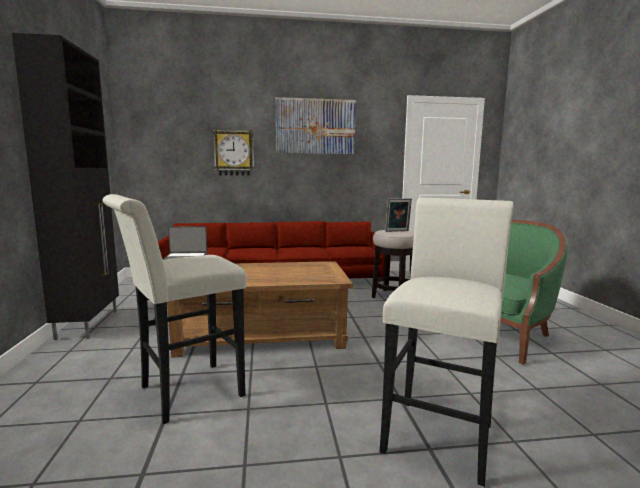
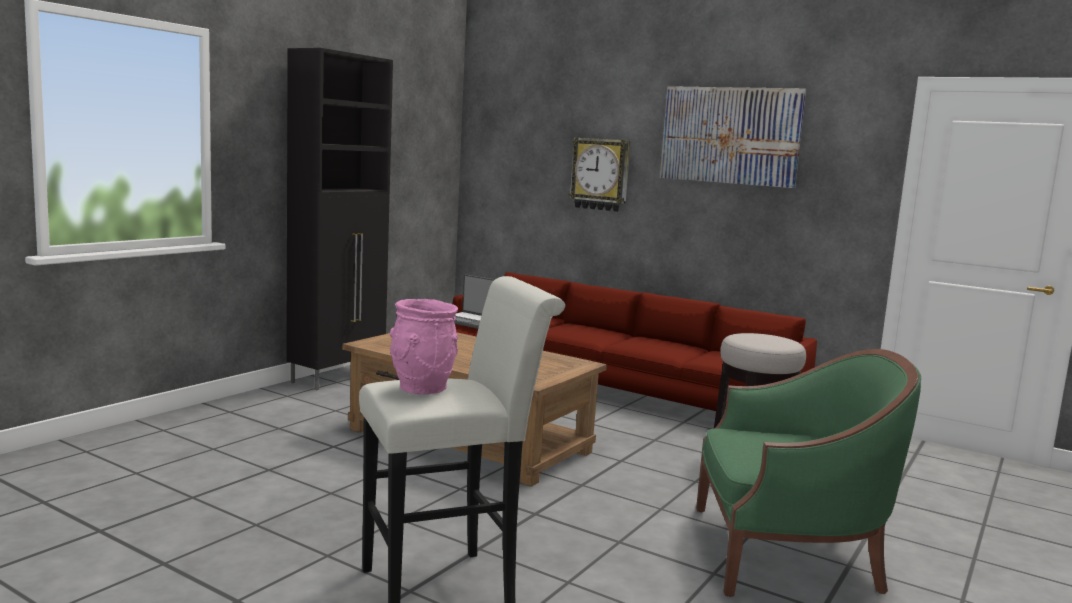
camera: 40 degrees right, 0 degrees up
(184, 393) = (306, 461): white stool -> none
(397, 231) = (762, 339): picture frame -> none
(446, 288) = (422, 388): none -> pink vase

